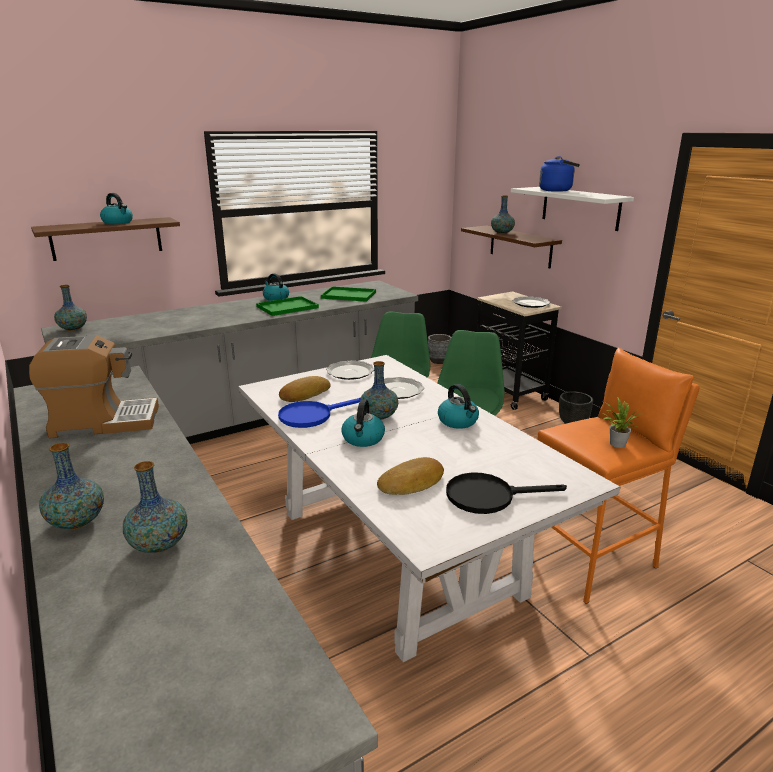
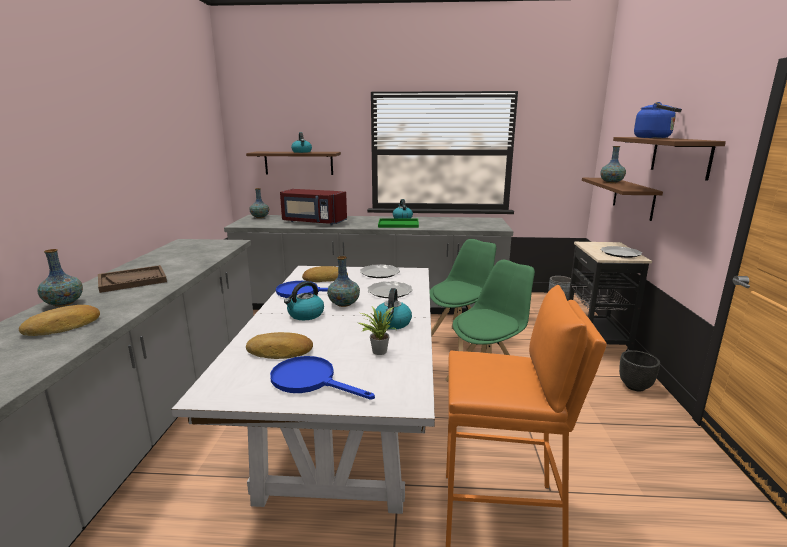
camera: 35 degrees right, 5 degrees down
(102, 462) = (133, 280): none -> brown tray
(103, 422) = (175, 262): coffee machine -> none
(159, 544) = (64, 326): vase -> bread
(173, 323) = (313, 222): none -> red microwave
(350, 295) = (458, 223): green tray -> none
(489, 496) = (310, 381): black frying pan -> blue frying pan
(580, 208) = (680, 156): white shelf -> brown shelf
(615, 444) = (497, 383): potted plant -> potted plant (377, 351)

